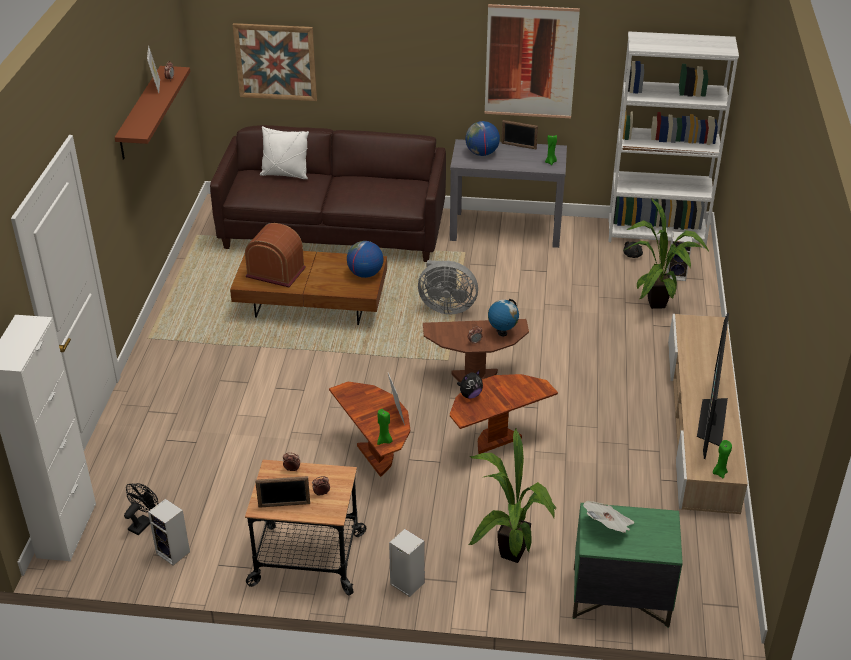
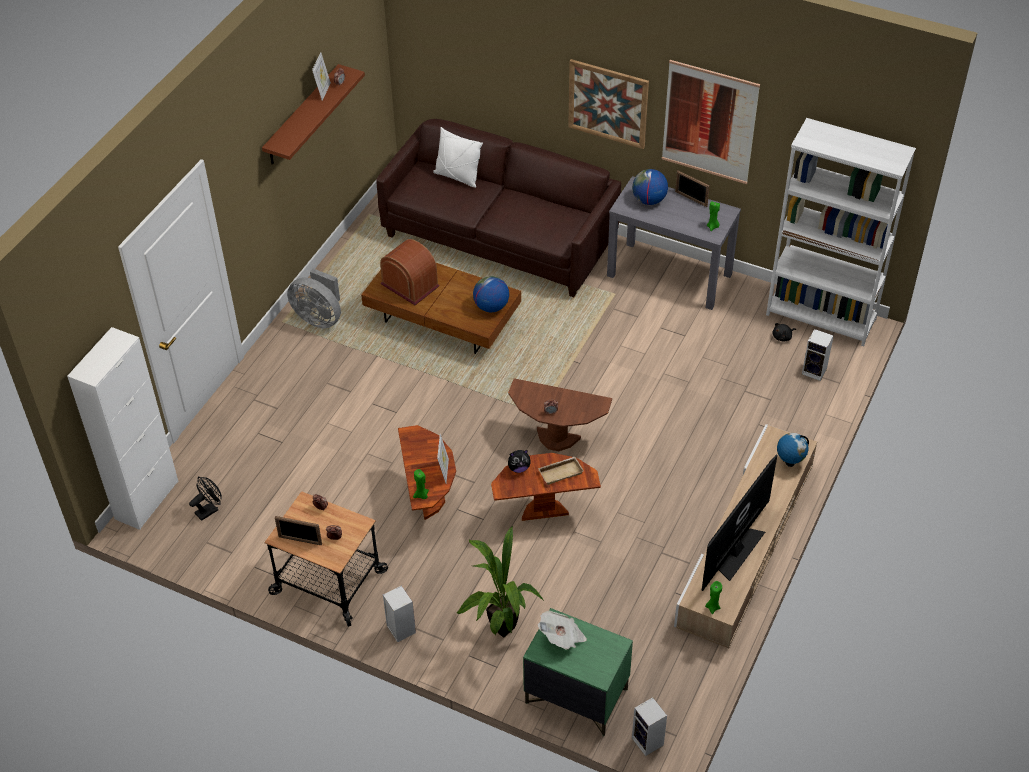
camera: 20 degrees right, 10 degrees up
(174, 553) = (223, 545): speaker -> speaker (648, 742)
(275, 62) = (466, 64): picture -> picture (608, 103)
(446, 307) = (567, 353): grey fan -> grey fan (319, 318)
(502, 333) = (581, 408): globe -> globe (789, 462)
(513, 389) = (560, 472): none -> beige tray
(657, 307) = (774, 404): potted plant -> none

